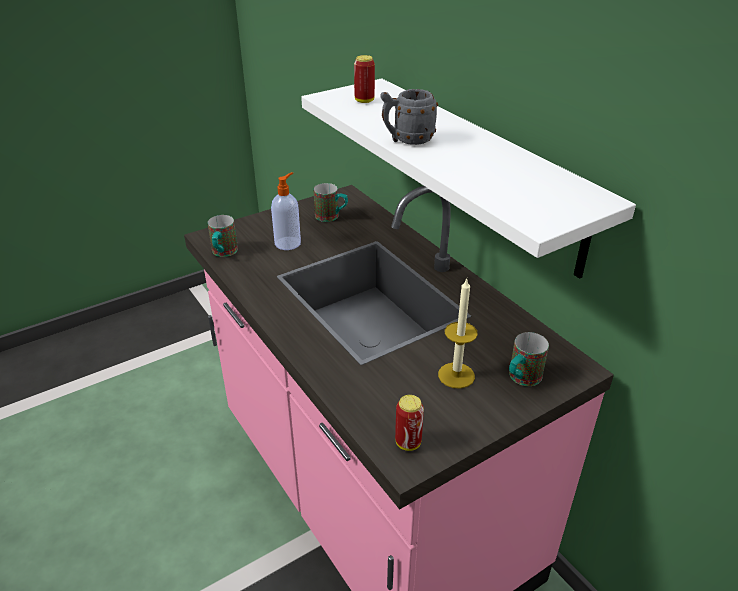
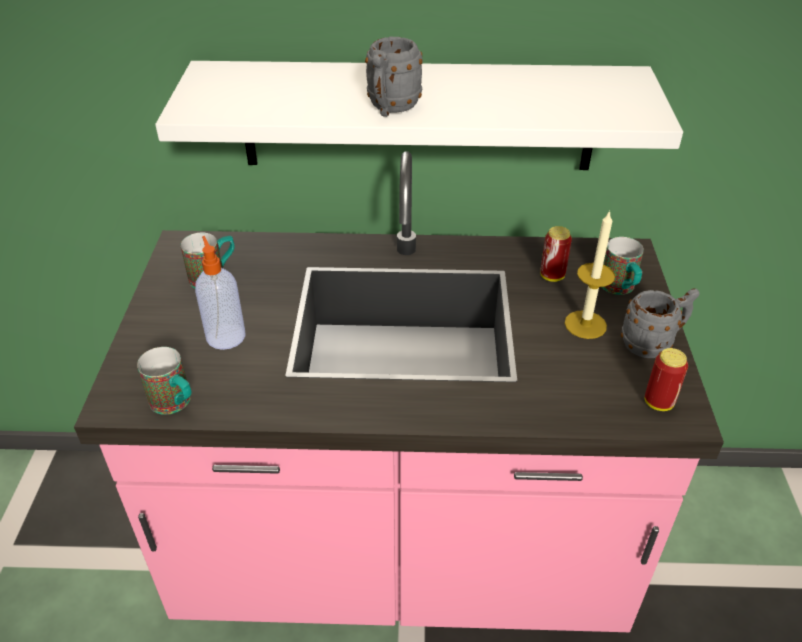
camera: 55 degrees left, 5 degrees up
(364, 101) = (243, 92): can -> can (552, 276)
(473, 418) = (653, 344): none -> grey mug

